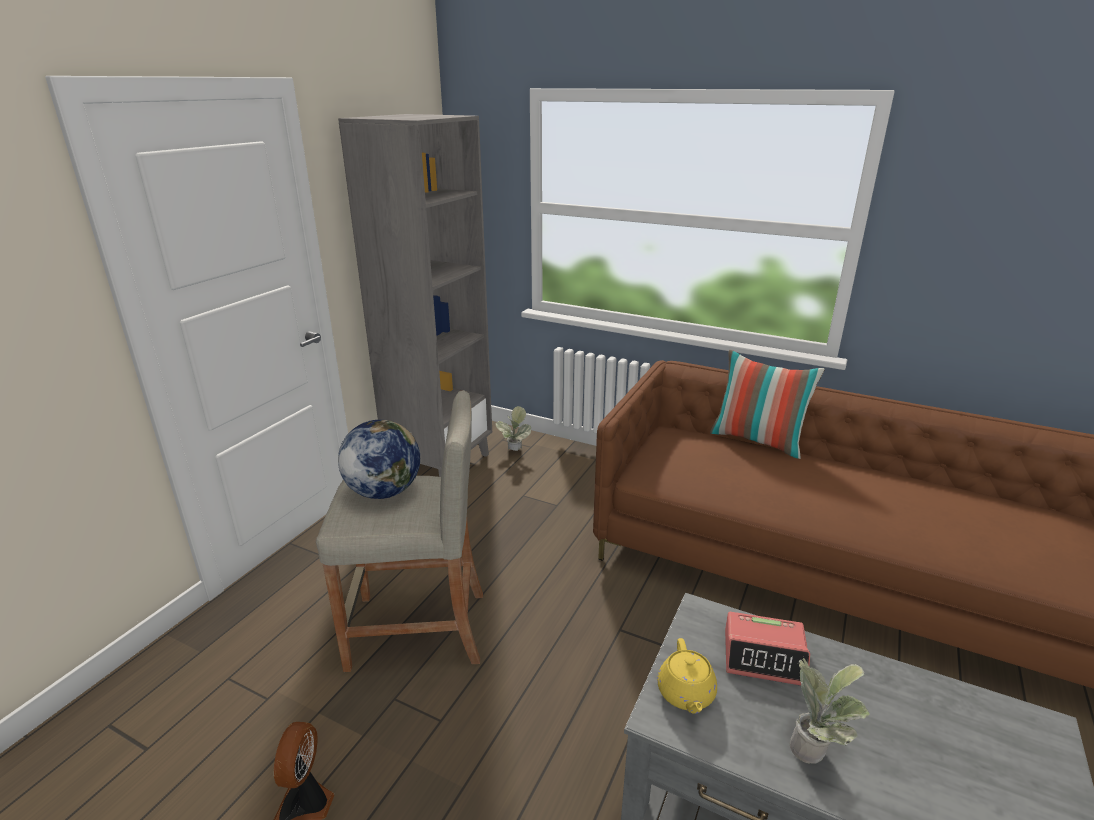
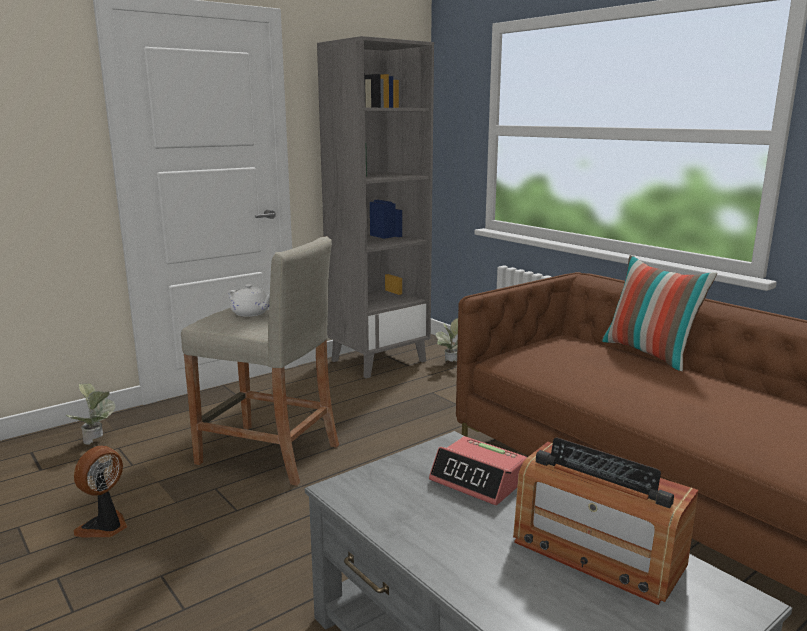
camera: 25 degrees right, 10 degrees down
(384, 491) = (251, 313): globe -> white teapot
(686, 694) = (378, 482): yellow teapot -> none
(815, 748) = (456, 541): potted plant -> potted plant (97, 442)
(921, 714) = (596, 552): none -> radio

